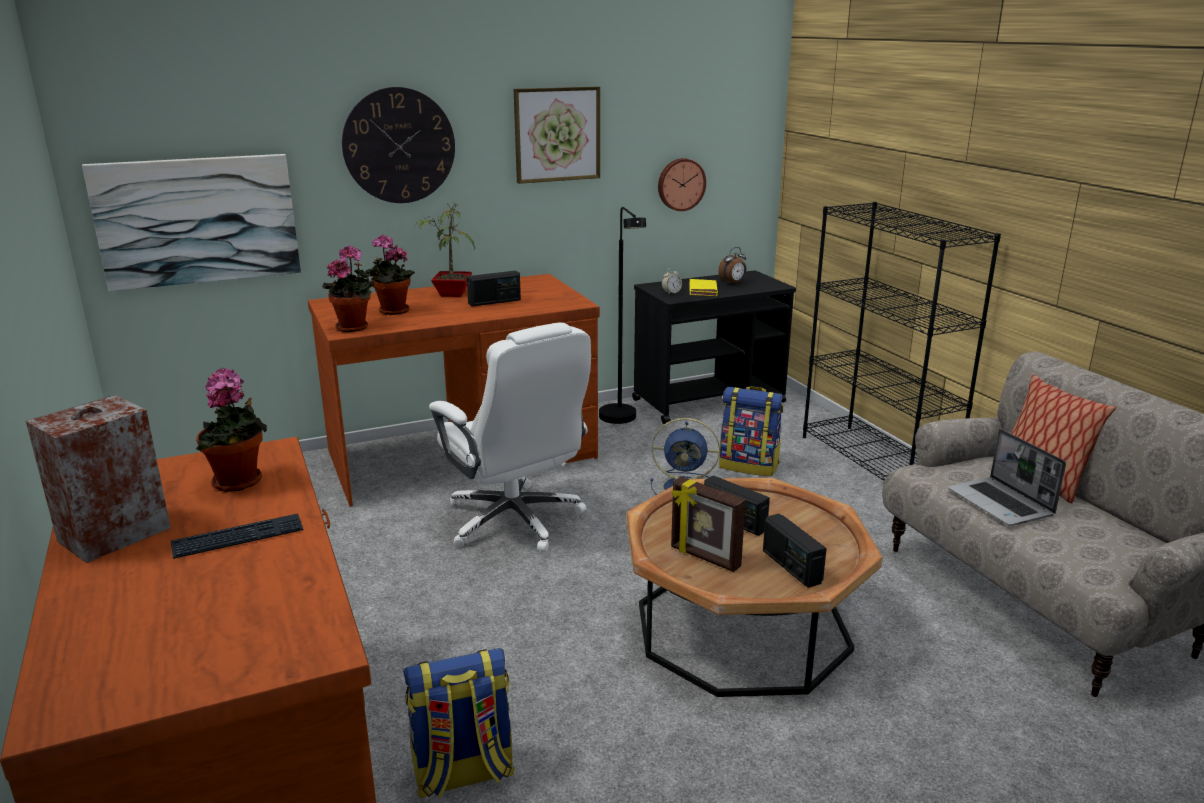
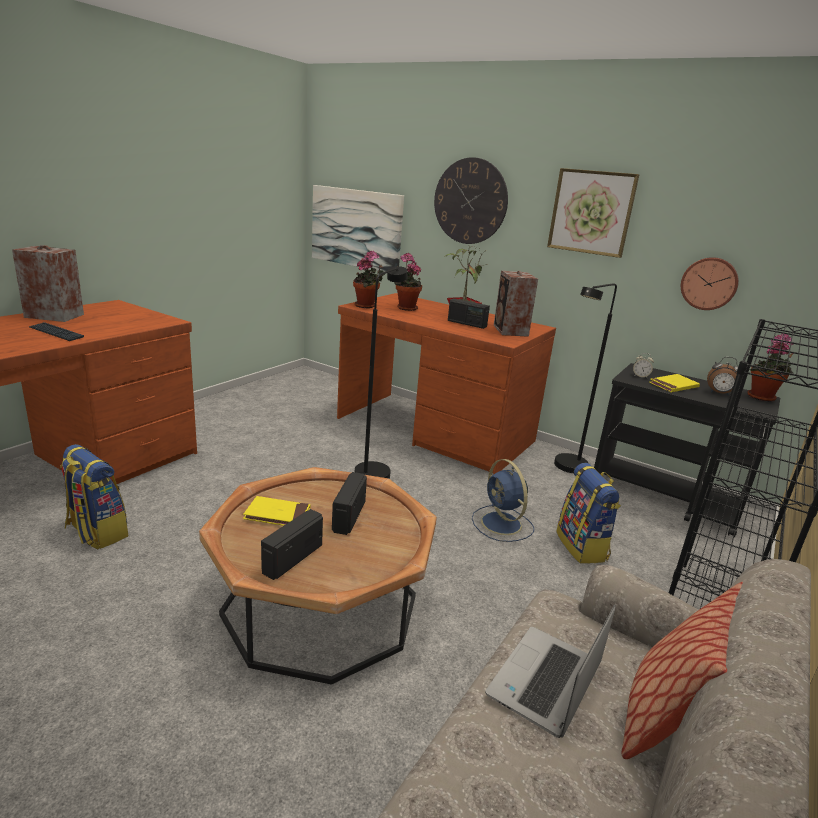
camera: 55 degrees right, 0 degrees up
(240, 483) = (122, 323): potted plant -> potted plant (762, 398)
(515, 521) = (375, 470): white office chair -> black floor lamp
(542, 292) = (510, 331): none -> speaker
(704, 558) = (277, 515): picture frame -> yellow book

